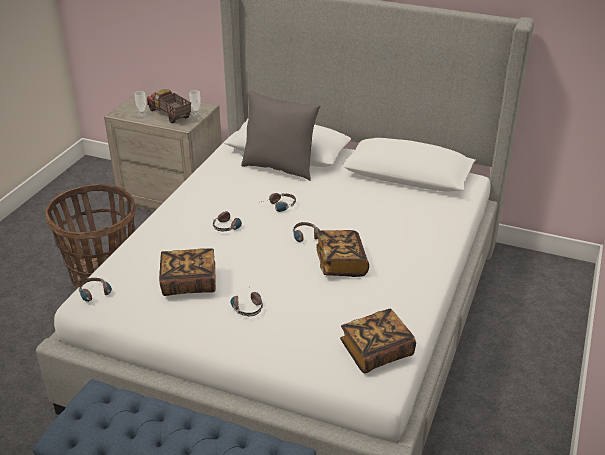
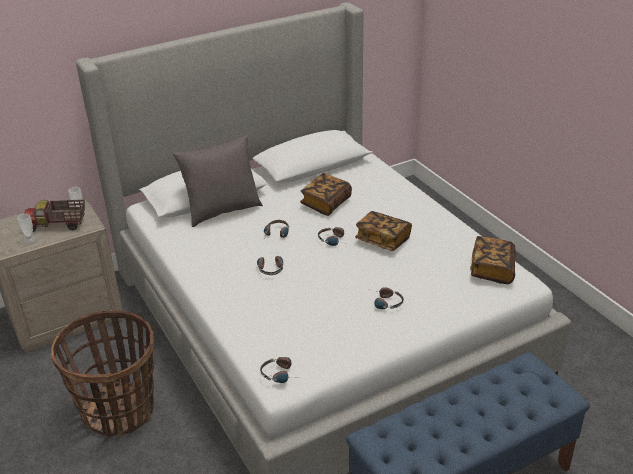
camera: 50 degrees left, 0 degrees up
(189, 283) = (326, 317): book -> book (326, 203)

